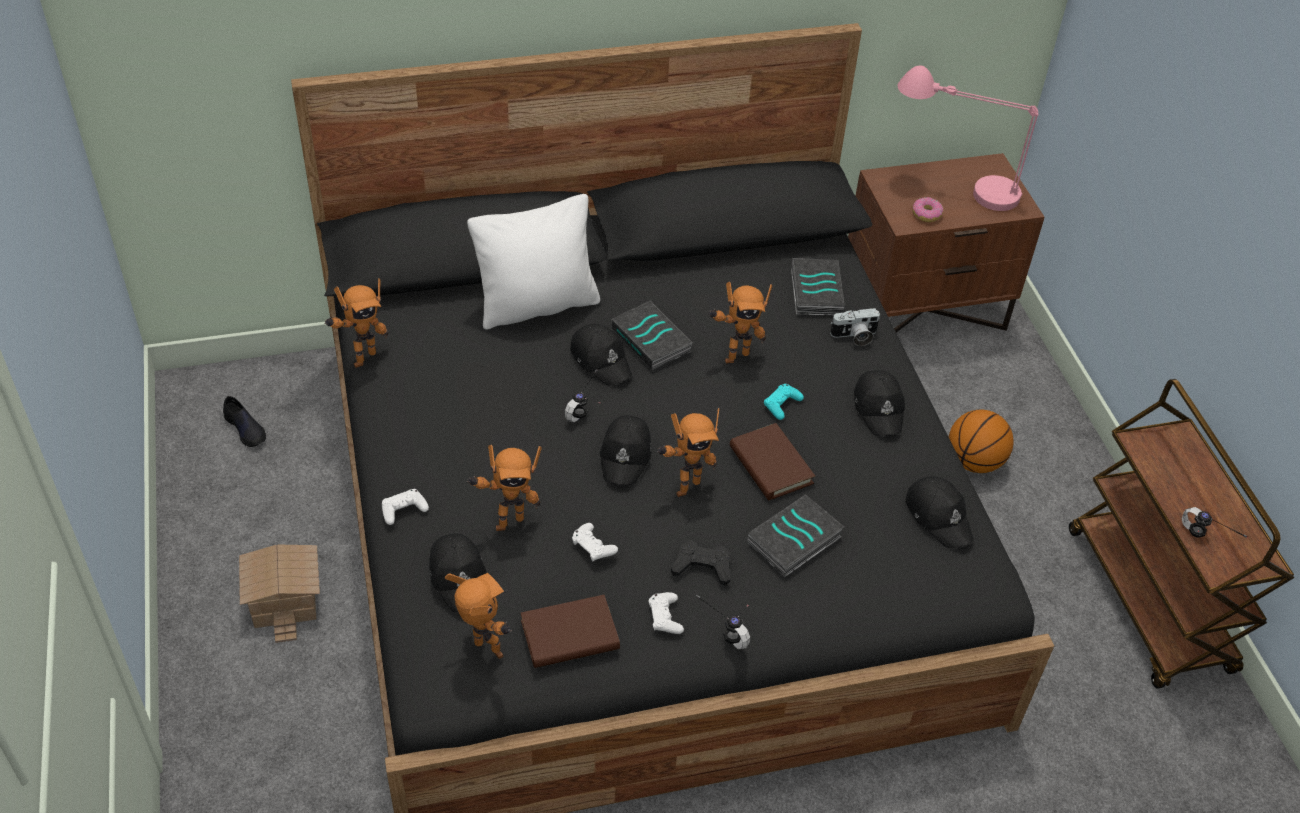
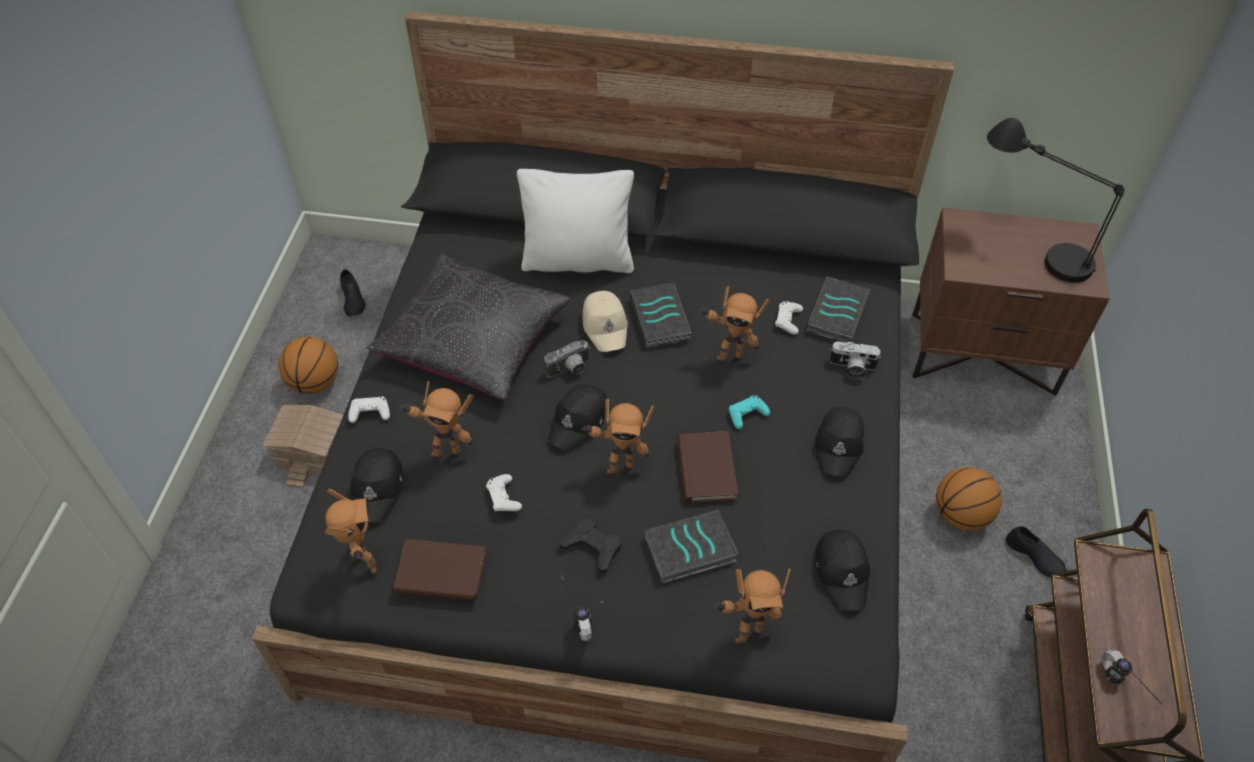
camera: 25 degrees right, 5 degrees up
(250, 527) = (315, 382): none -> basketball
(362, 357) = (410, 268): toy robot -> toy robot (745, 631)
(472, 410) = (473, 341): none -> black pillow
(590, 411) = (570, 370): headphones -> camera
(601, 360) = (605, 325): black cap -> beige cap
(665, 617) = (534, 584): white game controller -> white game controller (788, 320)
(926, 214) = (986, 266): donut -> none
(954, 187) = (1029, 246): pink table lamp -> black table lamp
(1055, 478) = (1035, 556): none -> black shoe

